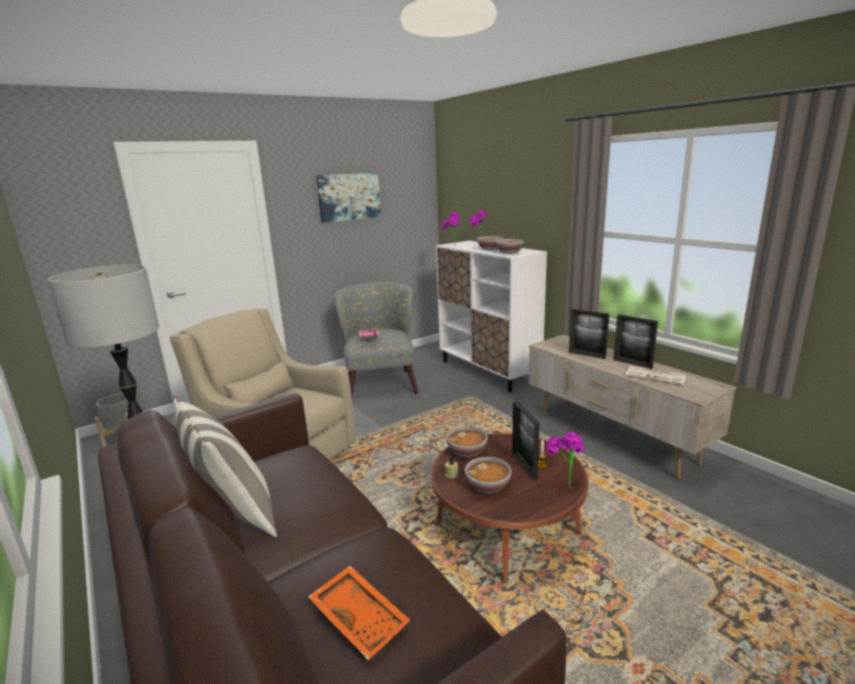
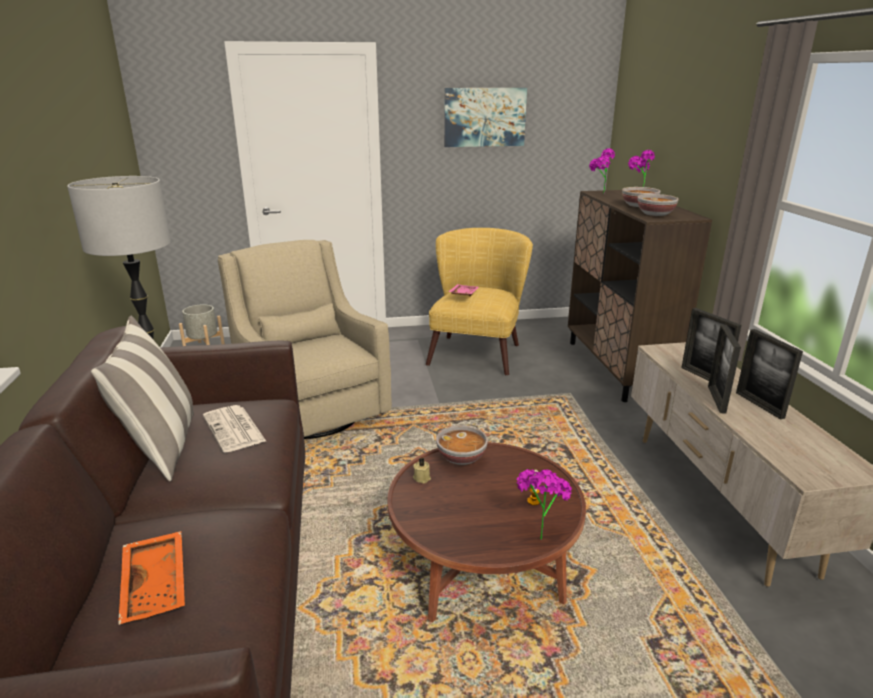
camera: 25 degrees right, 5 degrees up
(380, 381) = (478, 350): grey armchair -> yellow armchair
(488, 371) = (617, 368): white cabinet -> brown cabinet
(488, 486) = (448, 504): bowl -> none
(524, 466) = (512, 495): picture frame -> picture frame (716, 399)
(656, 376) = (776, 431): newspaper -> newspaper (234, 429)

